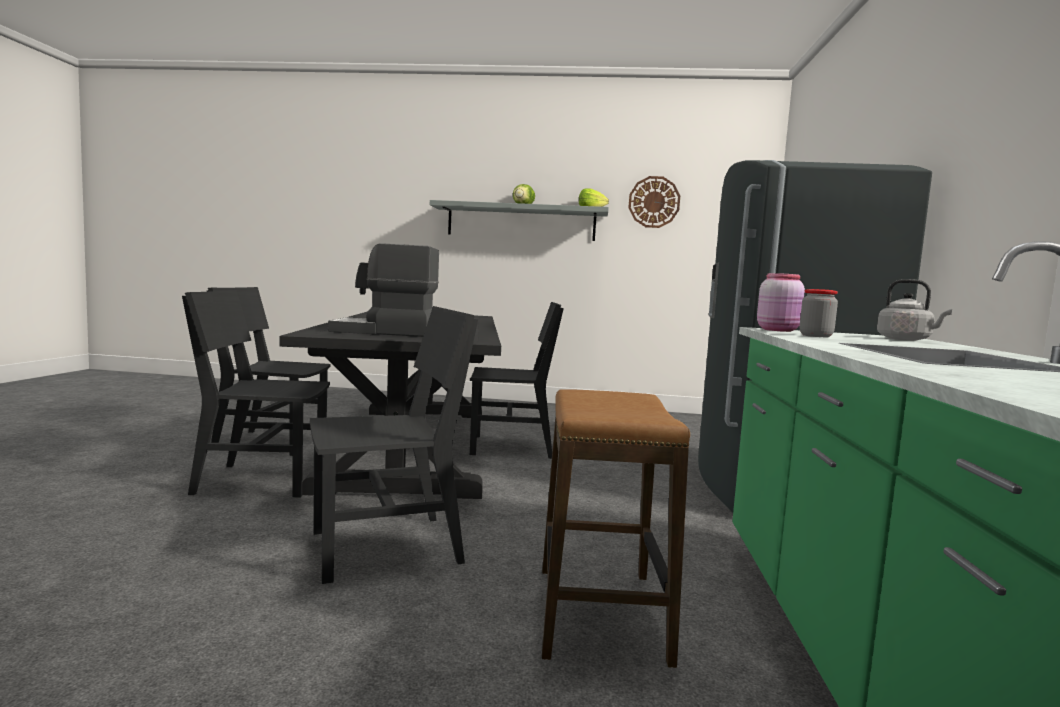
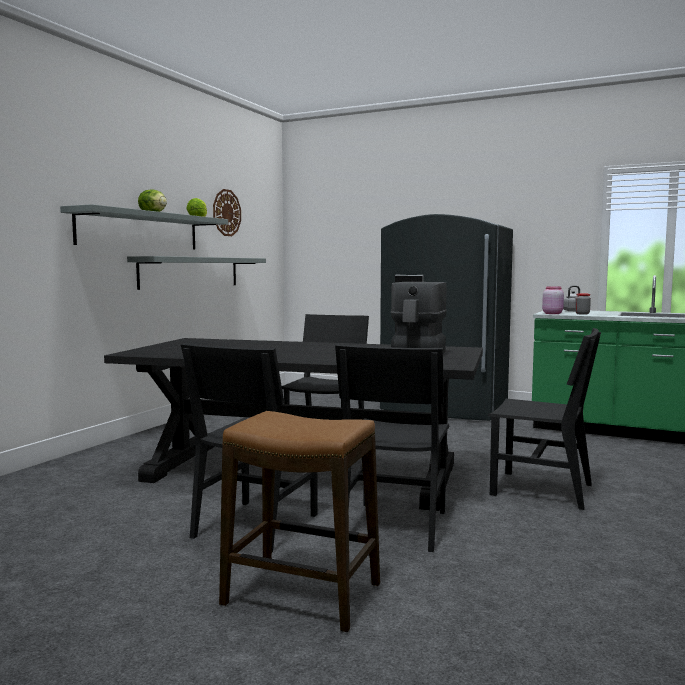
camera: 70 degrees left, 0 degrees up
(386, 547) = (541, 490): black chair -> black chair turned 120 degrees clockwise
(586, 263) = (190, 272): none -> grey shelf
(599, 613) = (608, 458): stool -> stool (301, 595)

